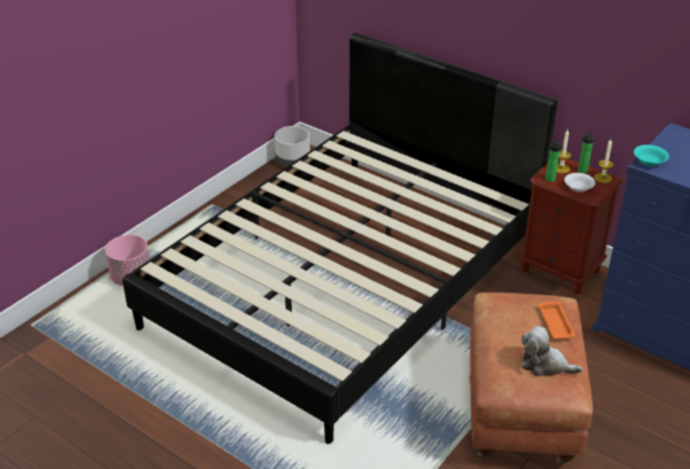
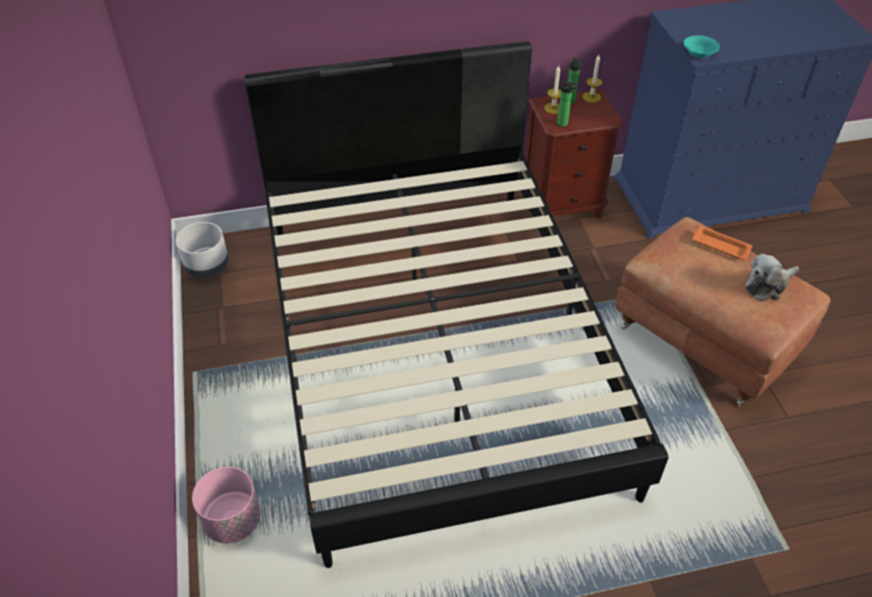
camera: 50 degrees left, 10 degrees up
(579, 188) = (591, 117): white bowl -> none

